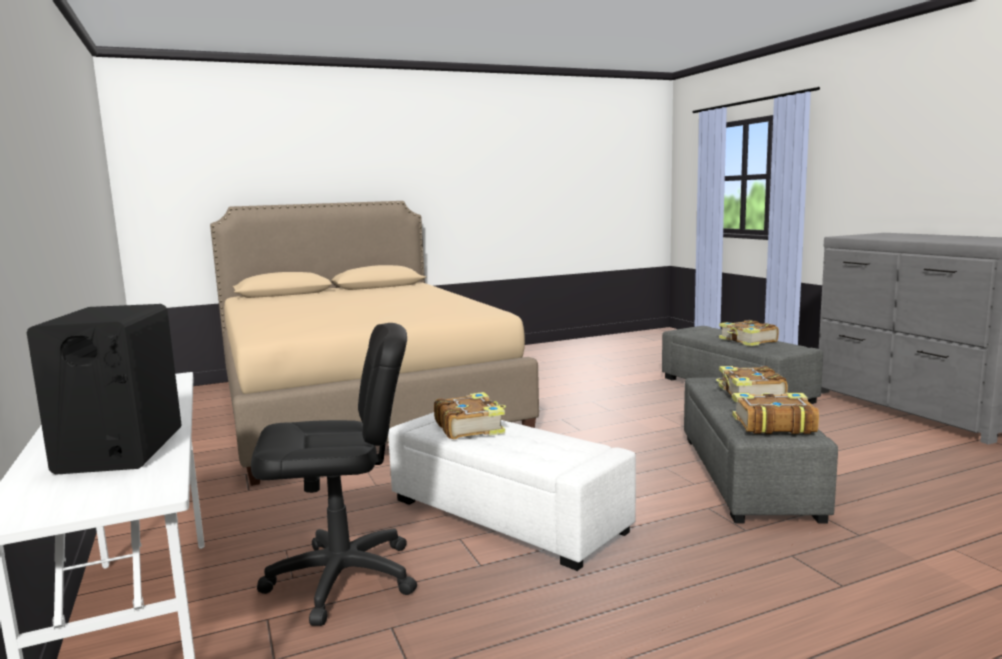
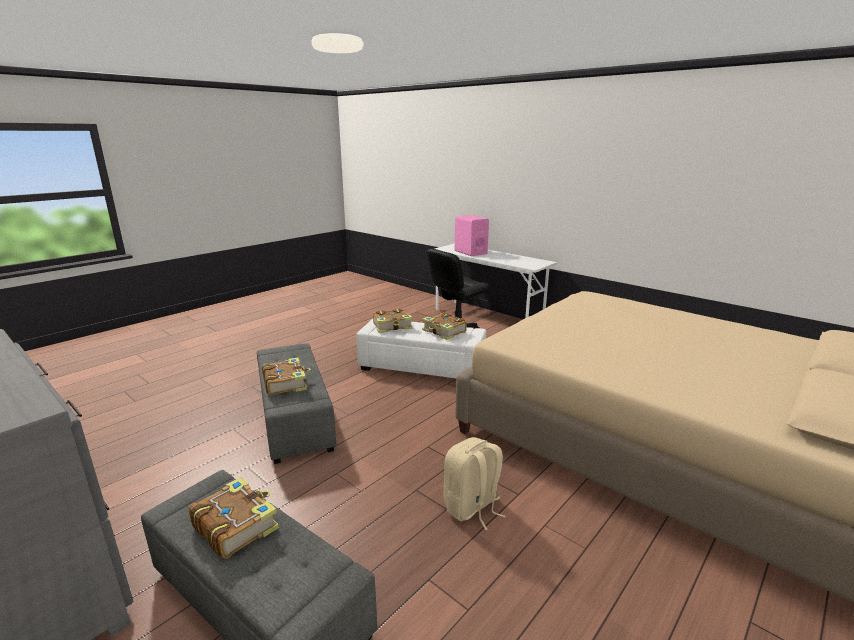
camera: 155 degrees right, 10 degrees up
(121, 451) = (470, 252): black speaker -> pink speaker
(571, 399) = (472, 508): none -> beige backpack
(772, 424) = (284, 355): book -> book (392, 326)

